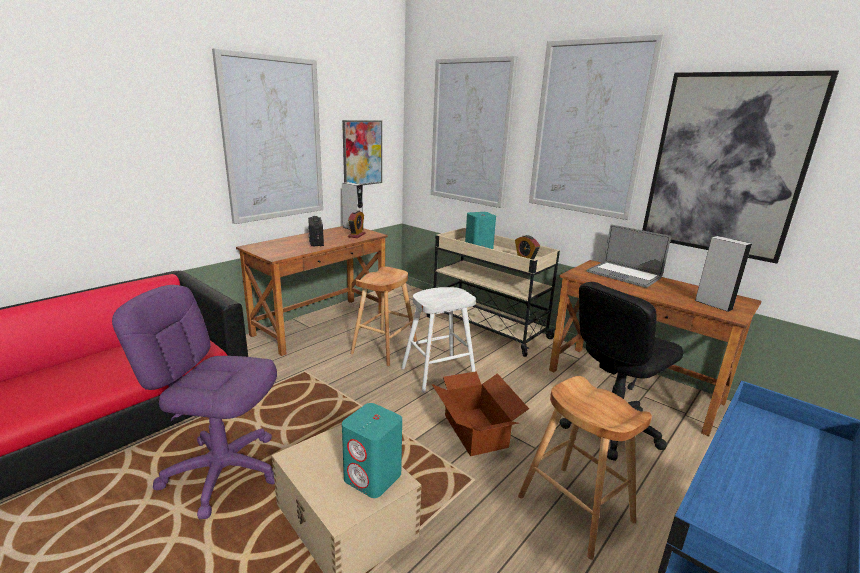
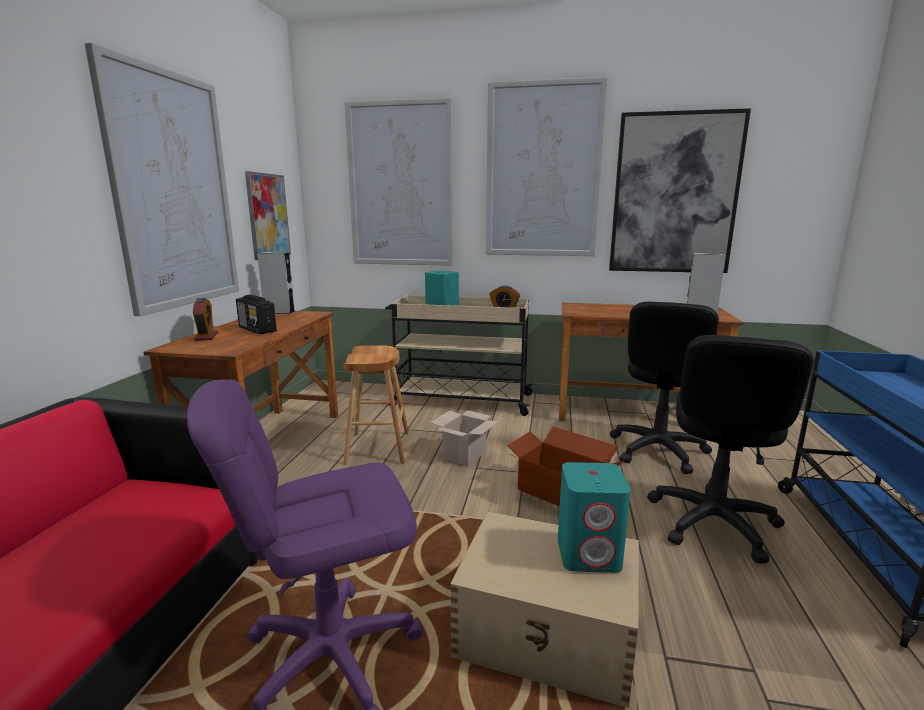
camera: 30 degrees left, 5 degrees down
(356, 235) = (297, 317): alarm clock -> alarm clock (206, 336)
(438, 373) = (464, 454): white stool -> cardboard box
(575, 509) = (712, 522): brown stool -> black office chair
(623, 274) = (607, 307): laptop -> none

